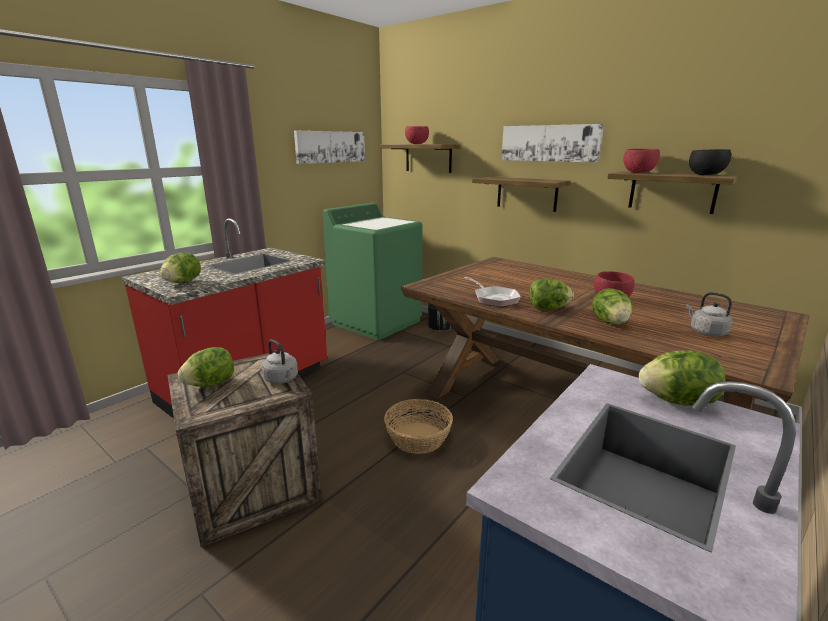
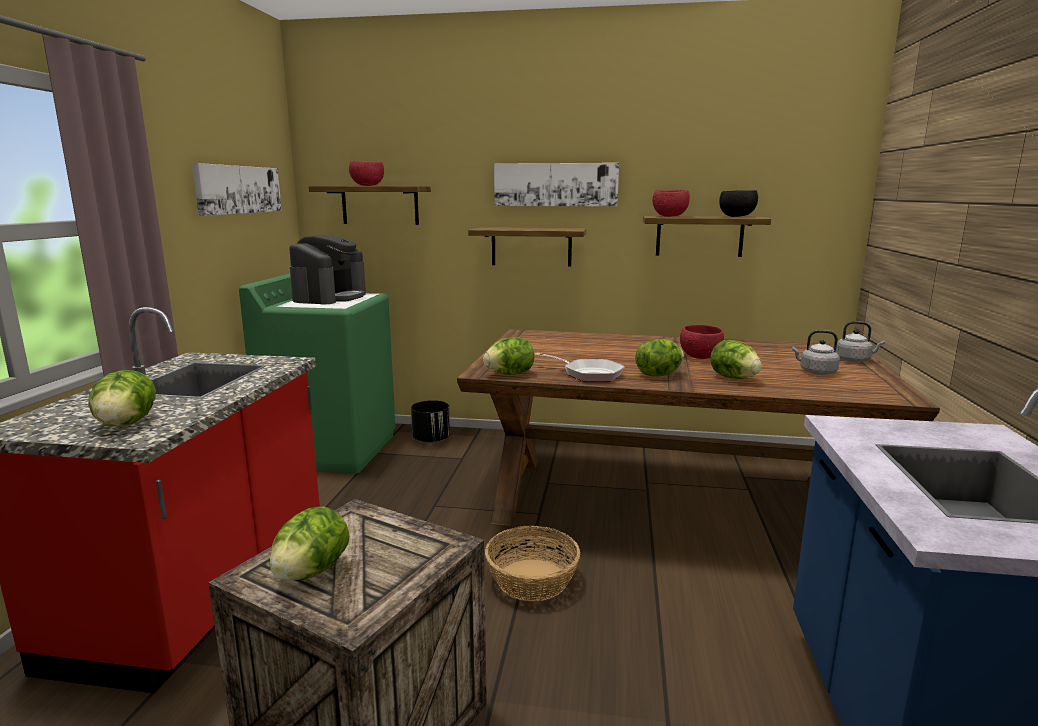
camera: 30 degrees left, 5 degrees down
(282, 380) = (416, 535): grey kettle -> grey kettle (854, 360)
(382, 221) = (330, 297): none -> coffee machine
(677, 401) = (914, 429): lettuce -> lettuce (510, 374)

